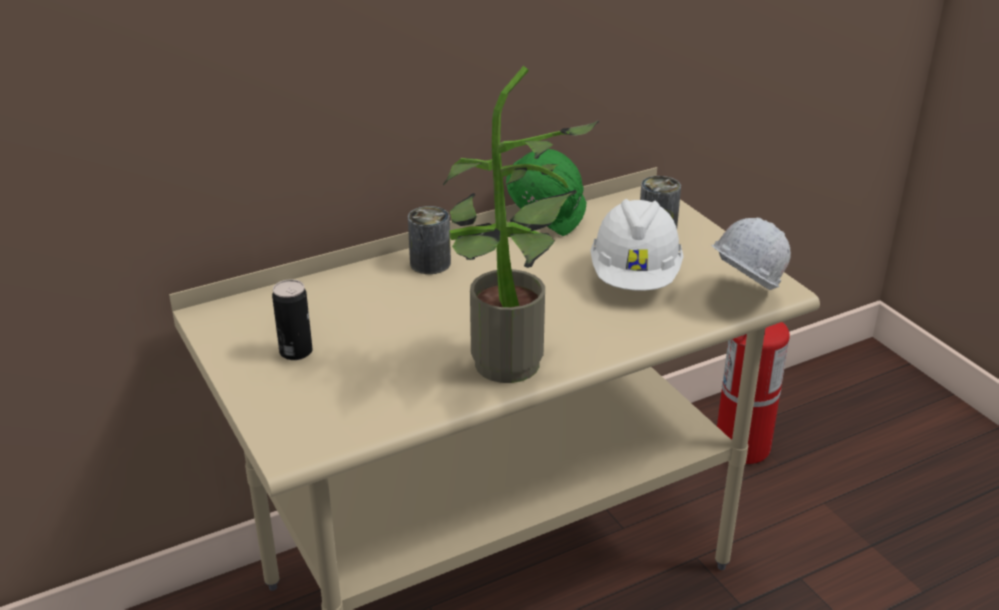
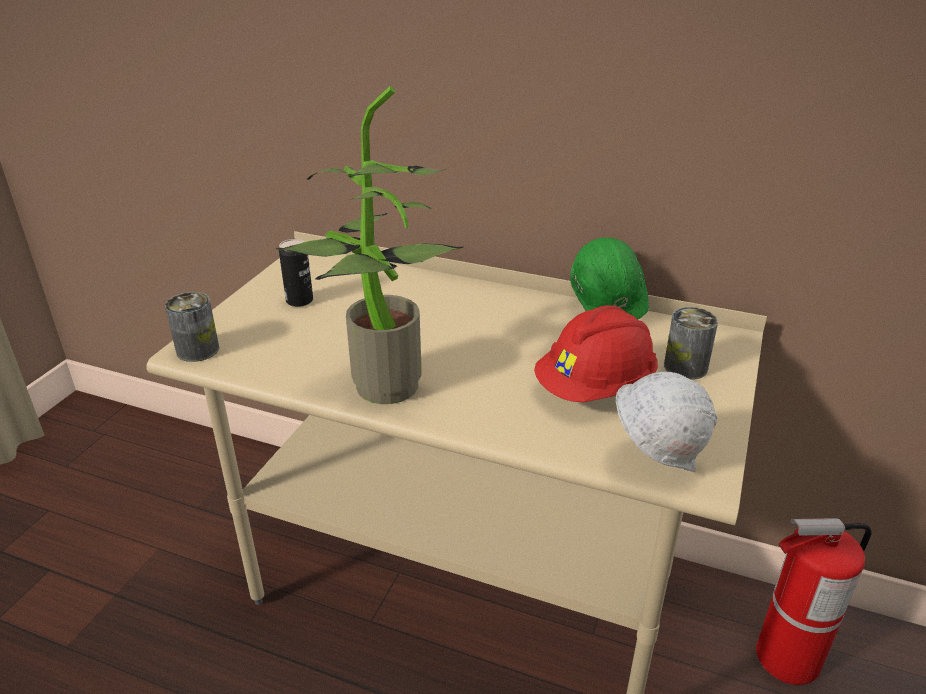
camera: 50 degrees right, 0 degrees up
(430, 263) = (473, 295): can -> can (198, 350)
(635, 277) = (595, 388): white hard hat -> red hard hat

